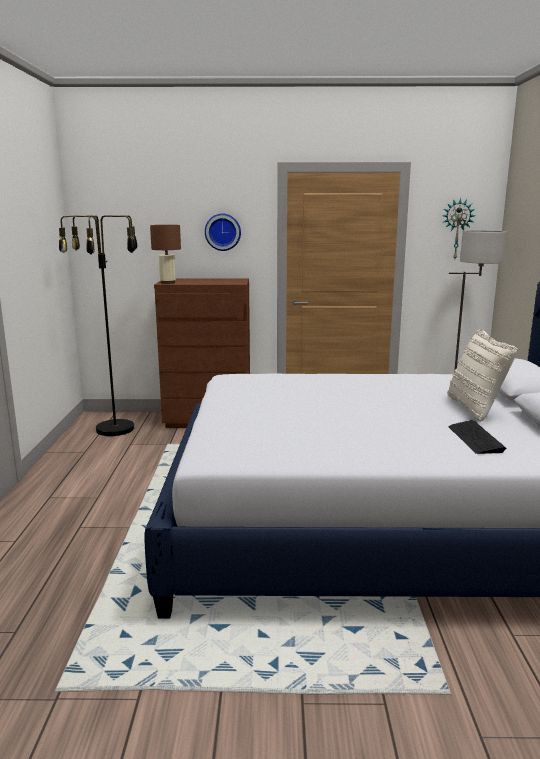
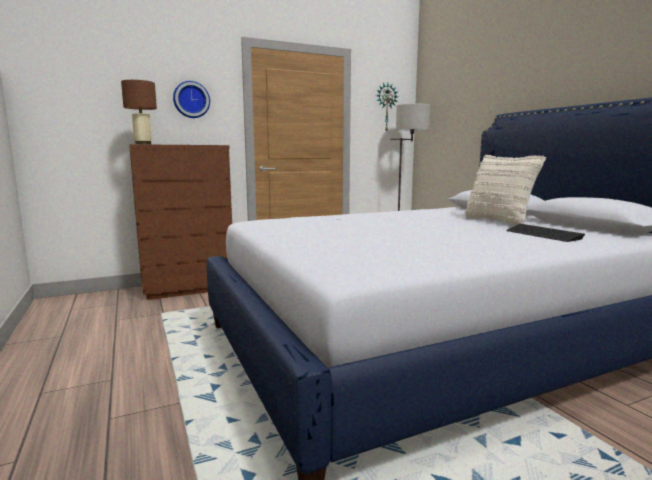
camera: 25 degrees left, 5 degrees down
(114, 429) = (86, 309): floor lamp -> none

